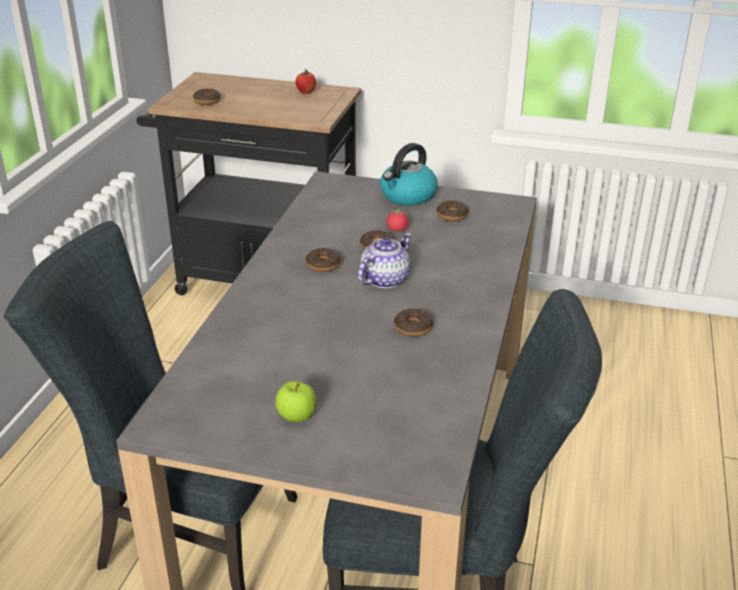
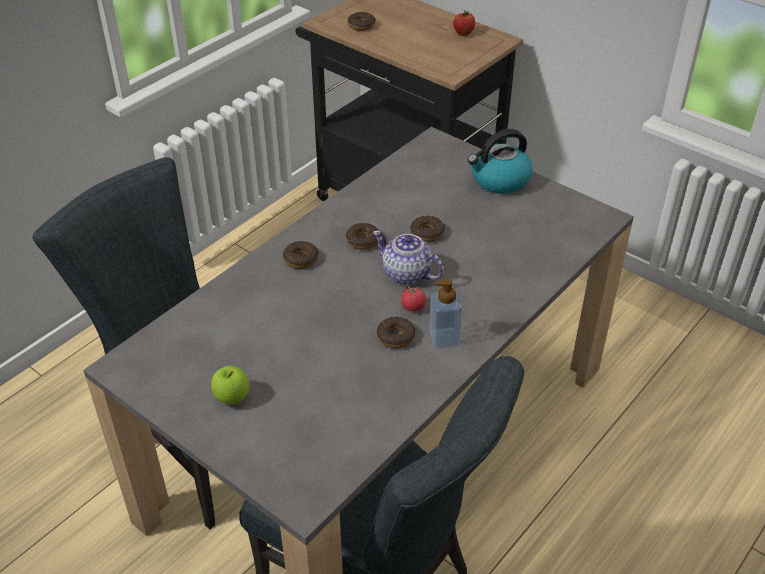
camera: 25 degrees right, 10 degrees up
(384, 280) = (407, 274): teapot -> teapot turned 120 degrees counterclockwise
(397, 229) = (460, 218): tomato -> tomato (413, 307)
(452, 215) = (526, 216): donut -> donut (301, 259)
(456, 317) = (444, 338): none -> soap dispenser

